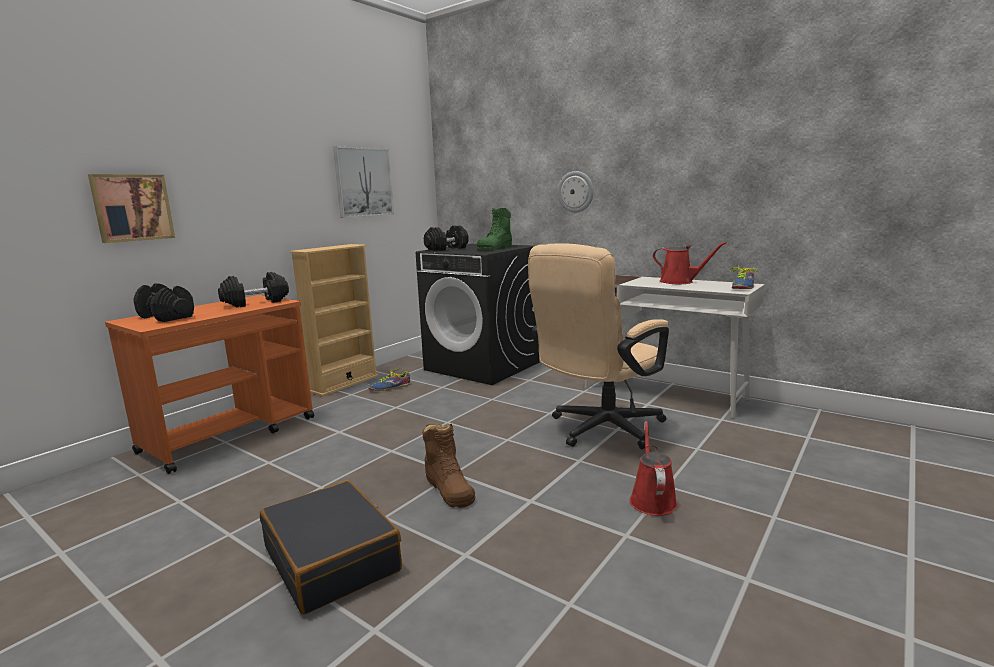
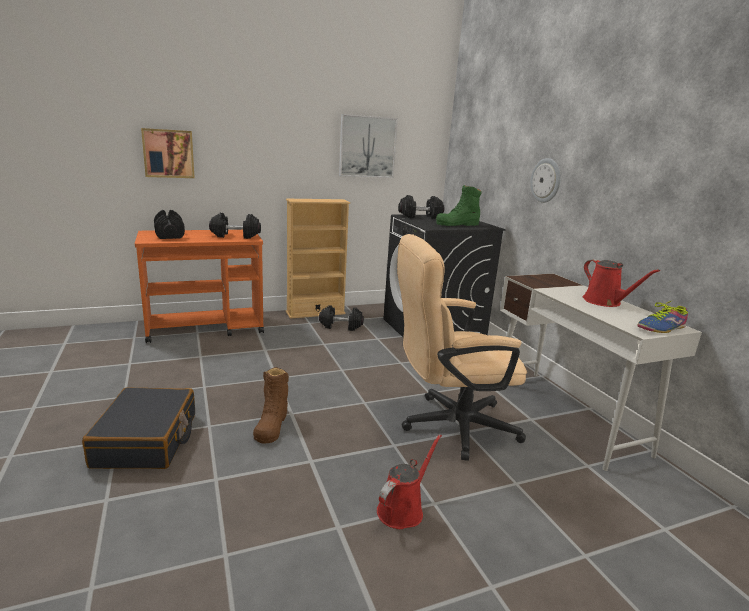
camera: 30 degrees right, 5 degrees up
(390, 387) = (340, 326): shoe -> black dumbbell

